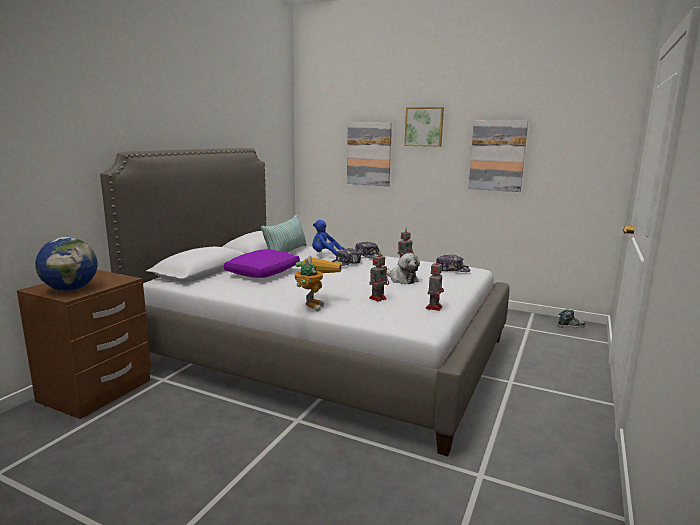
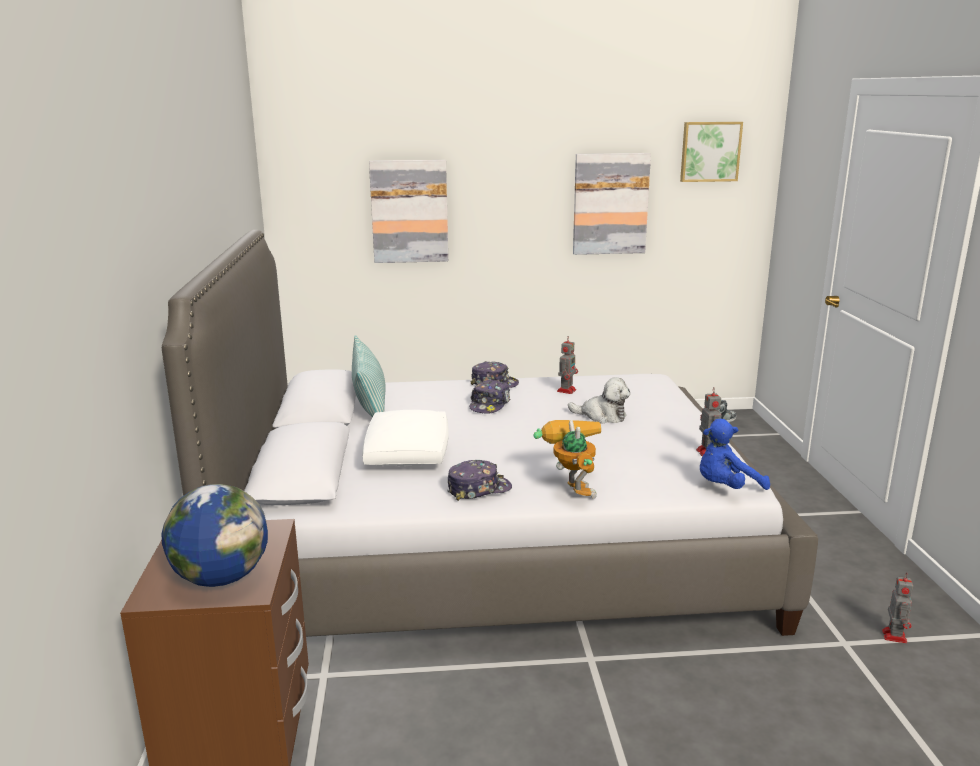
camera: 30 degrees left, 5 degrees up
(263, 273) = (407, 452): purple pillow -> white pillow
(326, 255) = (437, 396): blue plush toy -> blue plush toy (726, 487)
(378, 298) = (633, 456): toy robot -> toy robot (894, 635)
(424, 127) = (499, 165): picture -> picture (710, 151)
(452, 270) = (632, 384): cap -> cap (478, 489)

